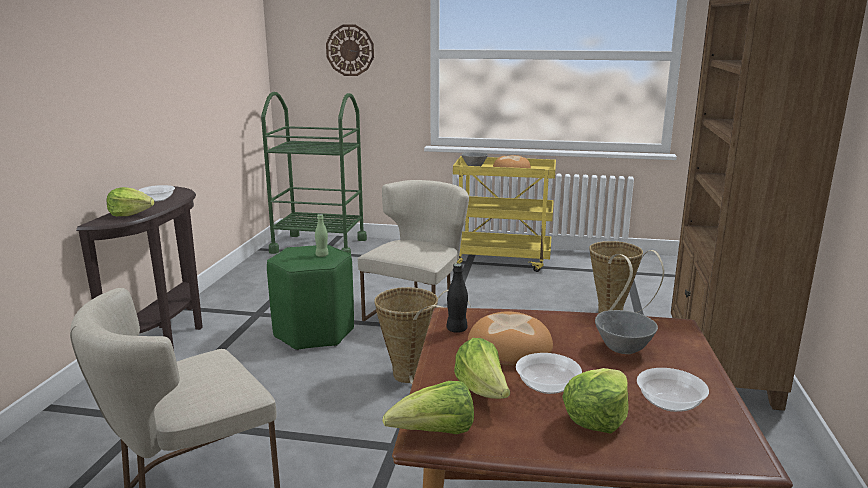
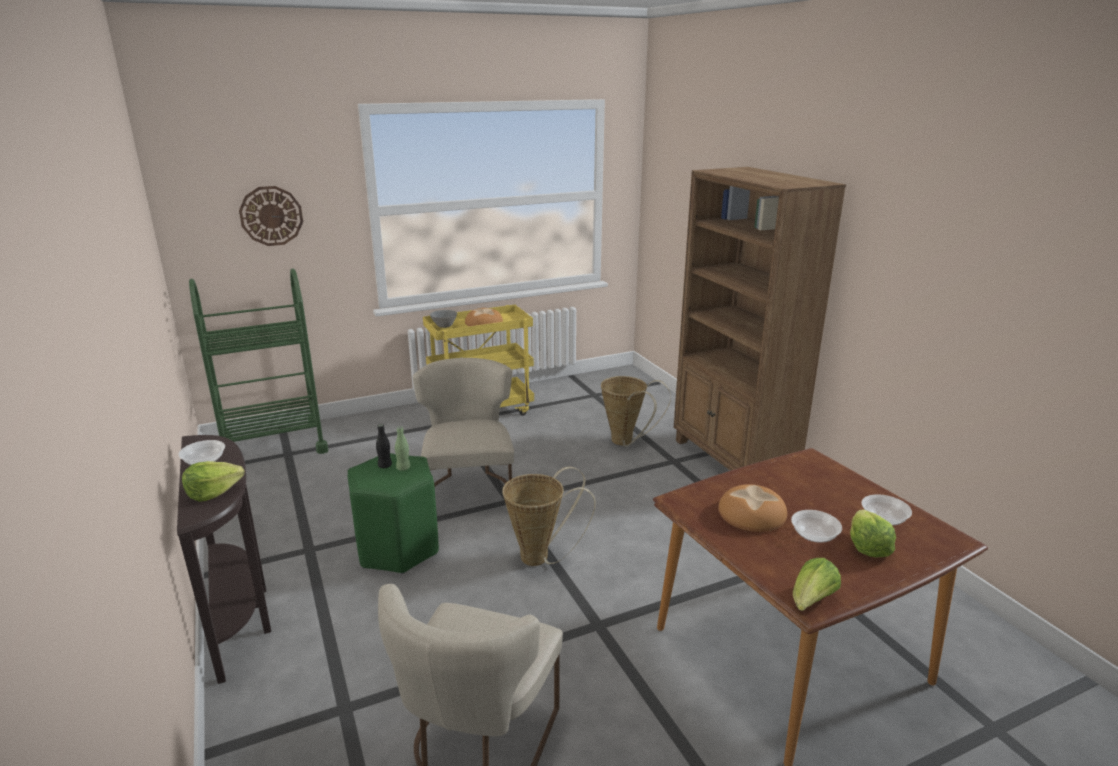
camera: 35 degrees left, 5 degrees up
(457, 329) = (699, 512): black bottle -> black bottle (385, 466)
(483, 391) = (789, 556): lettuce -> none
(622, 349) = (810, 488): grey bowl -> none

